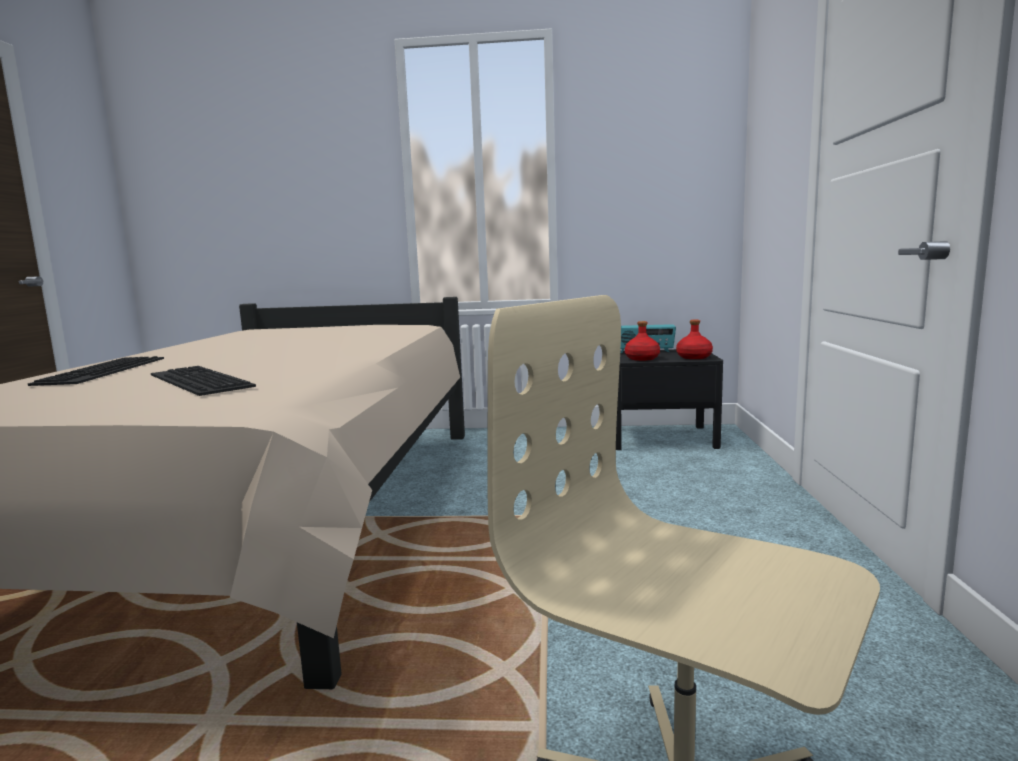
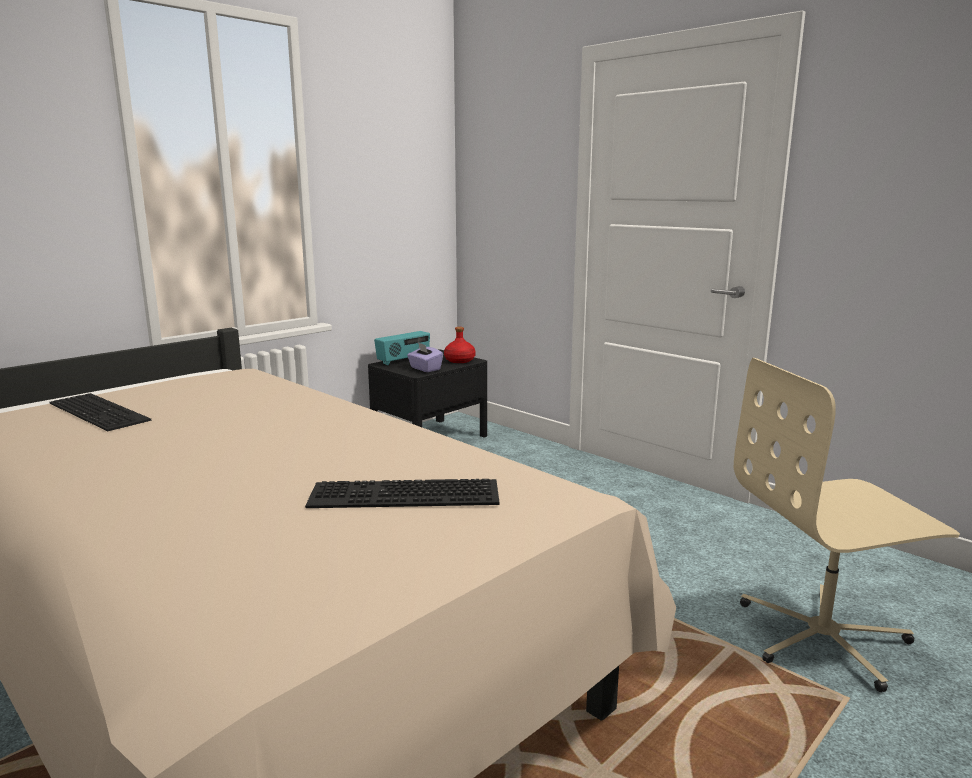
camera: 50 degrees left, 5 degrees up
(105, 371) = (192, 525): keyboard -> keyboard (102, 411)
(642, 358) = (425, 369): red bottle -> purple tissue box

